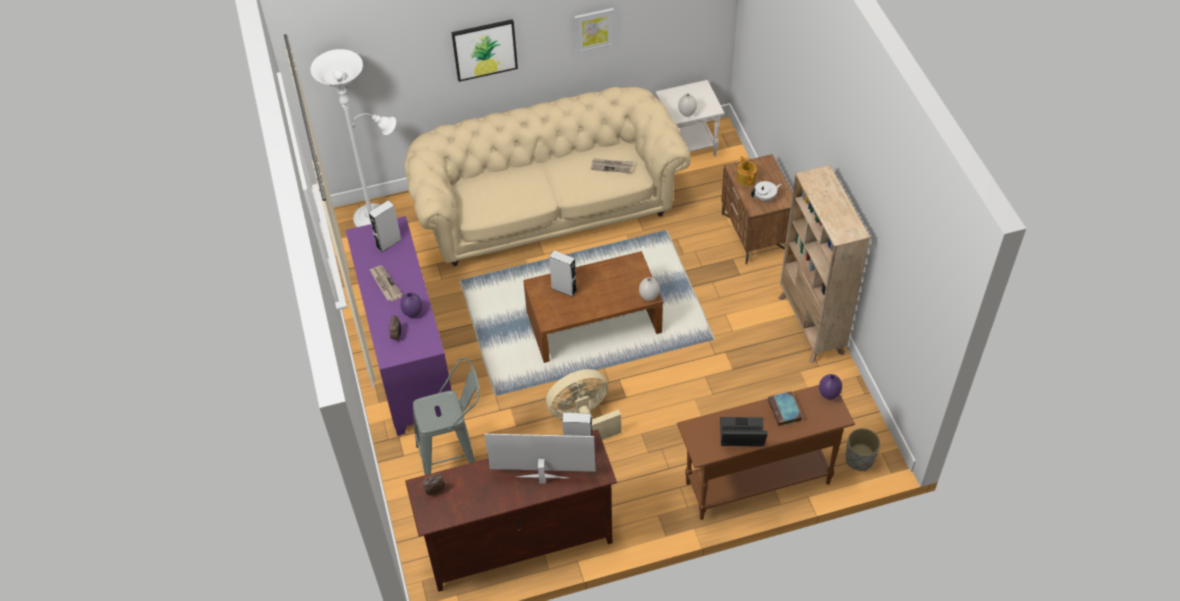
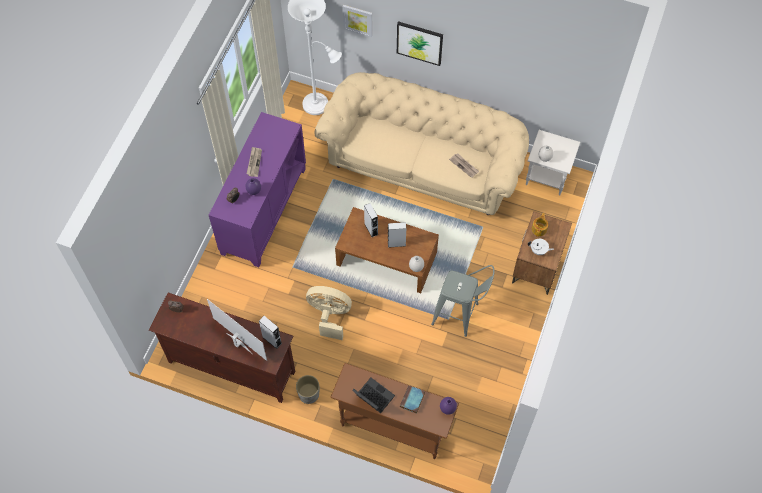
camera: 35 degrees right, 10 degrees up
(388, 243) = (277, 136): grey speaker -> grey speaker (396, 243)
(455, 460) = (239, 291): grey stool -> grey stool (460, 316)
(594, 29) = (501, 69): picture -> picture (358, 20)
(811, 325) = (515, 351): beige bookcase -> none
(859, 459) = (466, 457): grey planter -> grey planter (308, 394)

